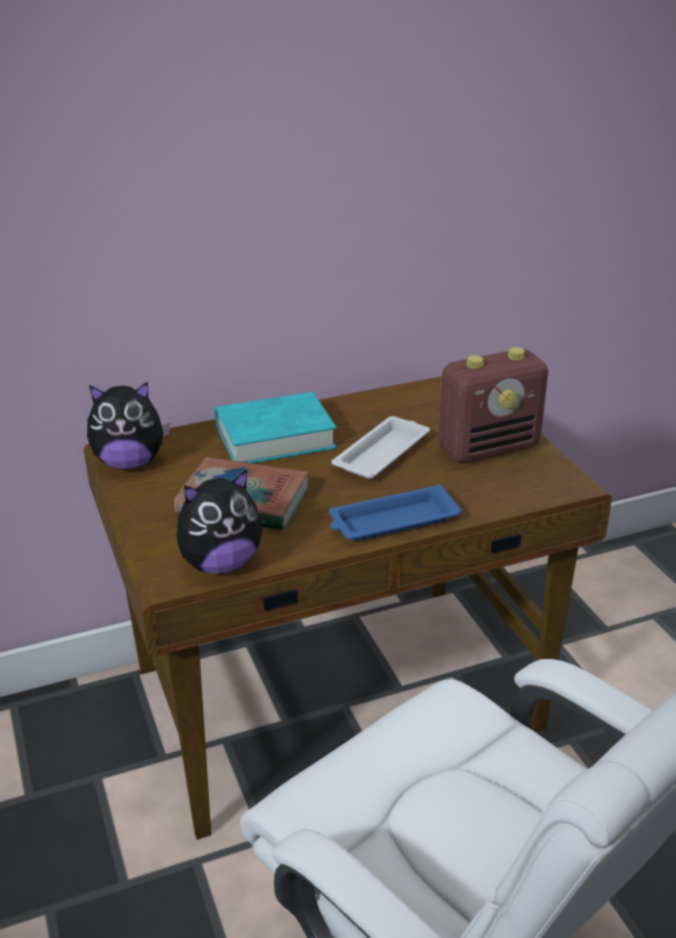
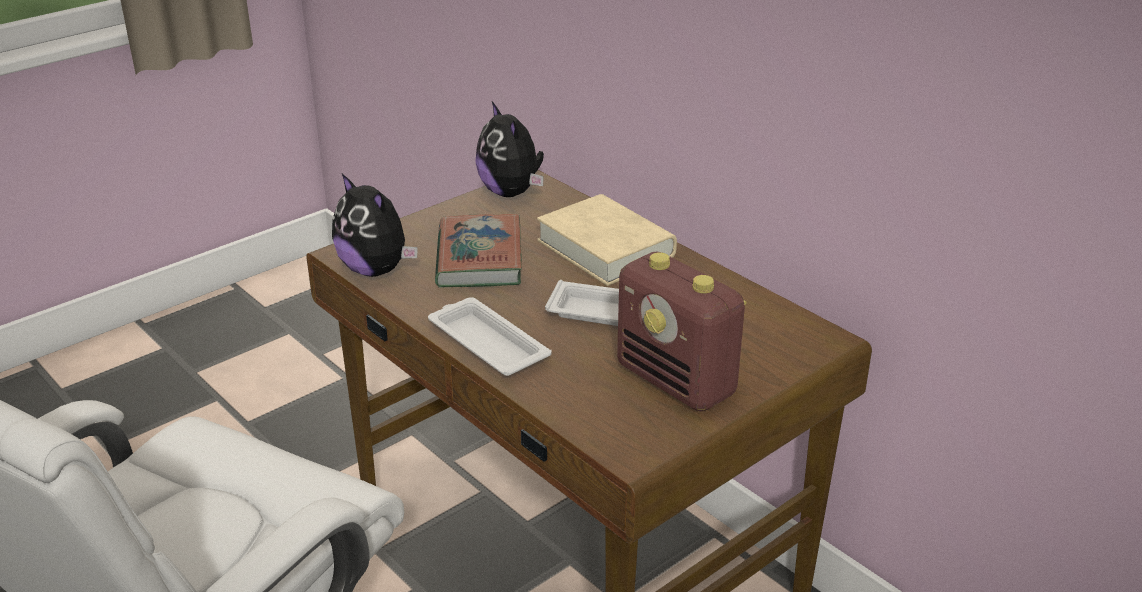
camera: 70 degrees right, 0 degrees up
(275, 437) = (605, 249): turquoise book -> beige book
(392, 521) = (486, 343): blue tray -> white tray

